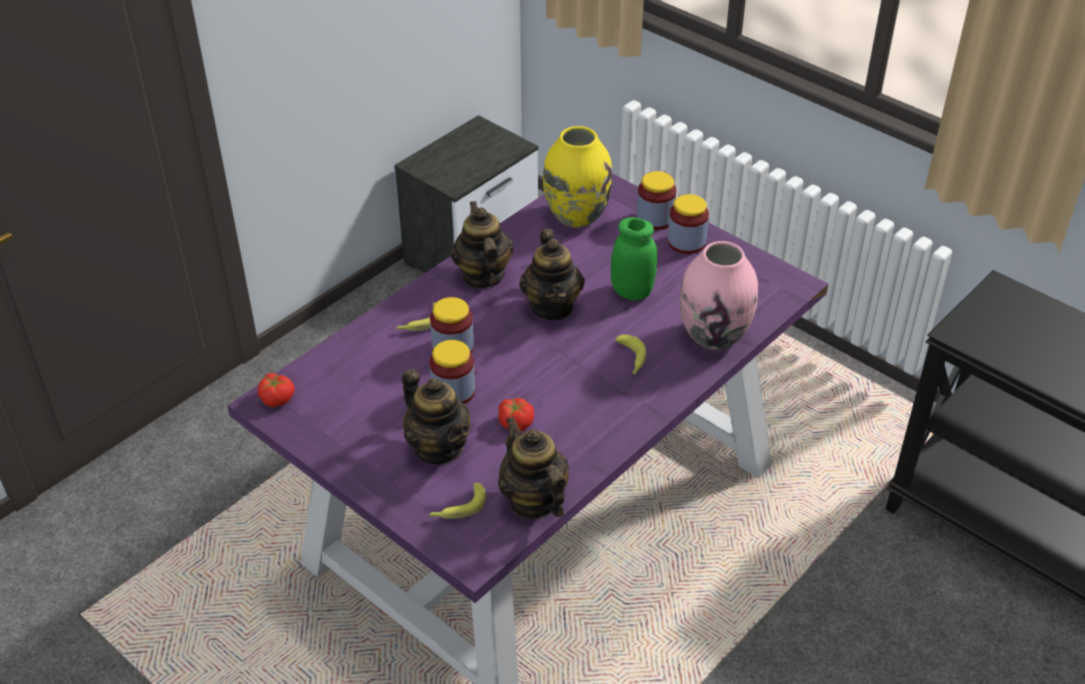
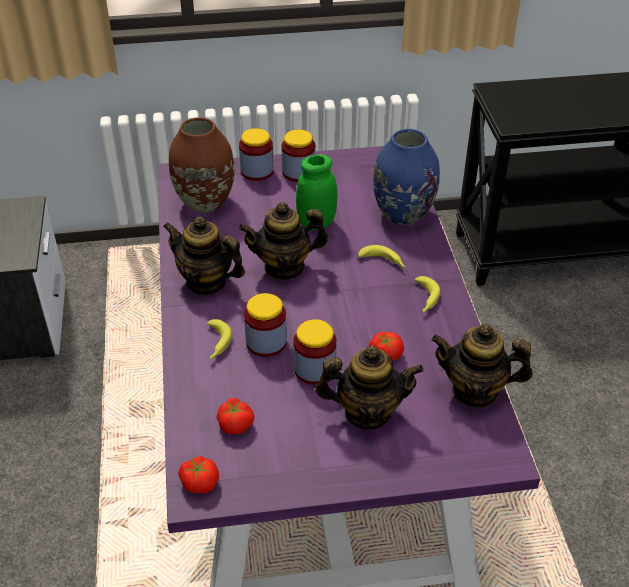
camera: 50 degrees left, 0 degrees up
(350, 383) = (236, 424): none -> tomato
(458, 508) = (444, 437): banana -> banana (425, 299)
(552, 306) = (284, 267): teapot -> teapot turned 135 degrees clockwise
(576, 216) = (204, 202): yellow vase -> brown vase
(714, 335) = (403, 213): pink vase -> blue vase

